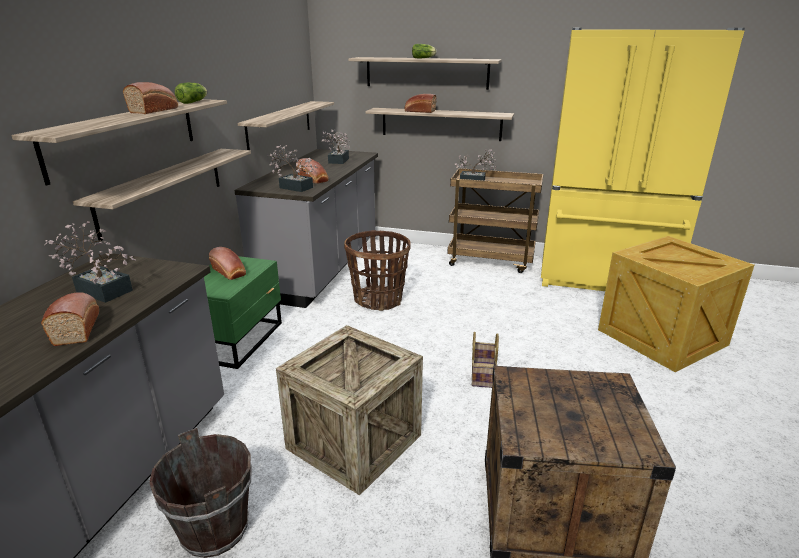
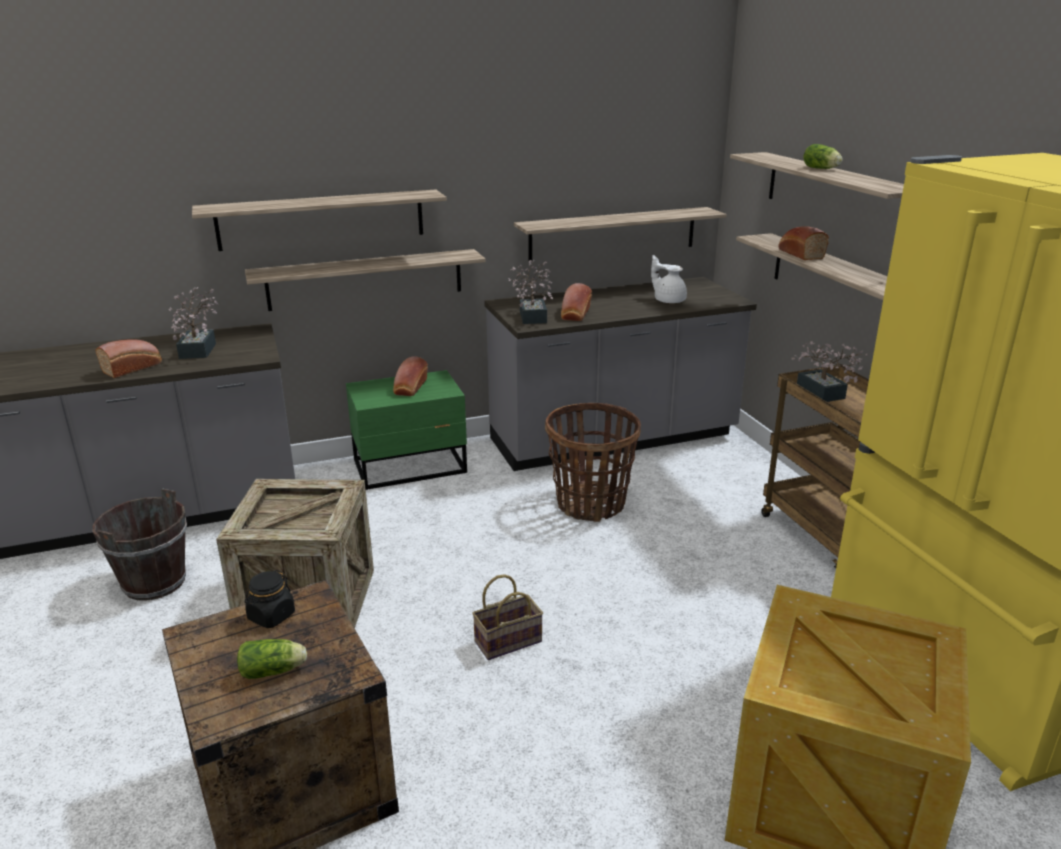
camera: 55 degrees right, 0 degrees up
(155, 110) = (346, 199): bread -> none
(194, 102) = (412, 194): lettuce -> lettuce (275, 671)
(337, 161) = (668, 300): potted plant -> white teapot
(525, 398) = (271, 616): none -> black jar

